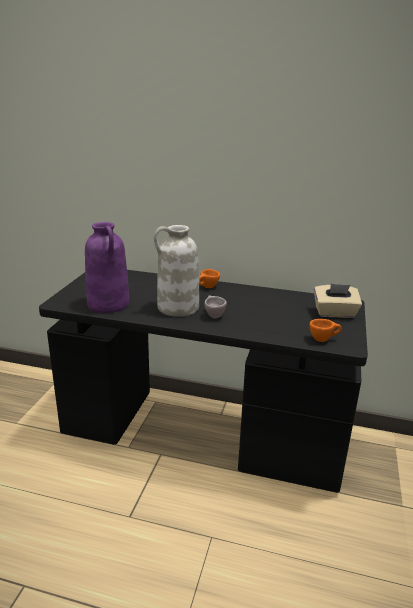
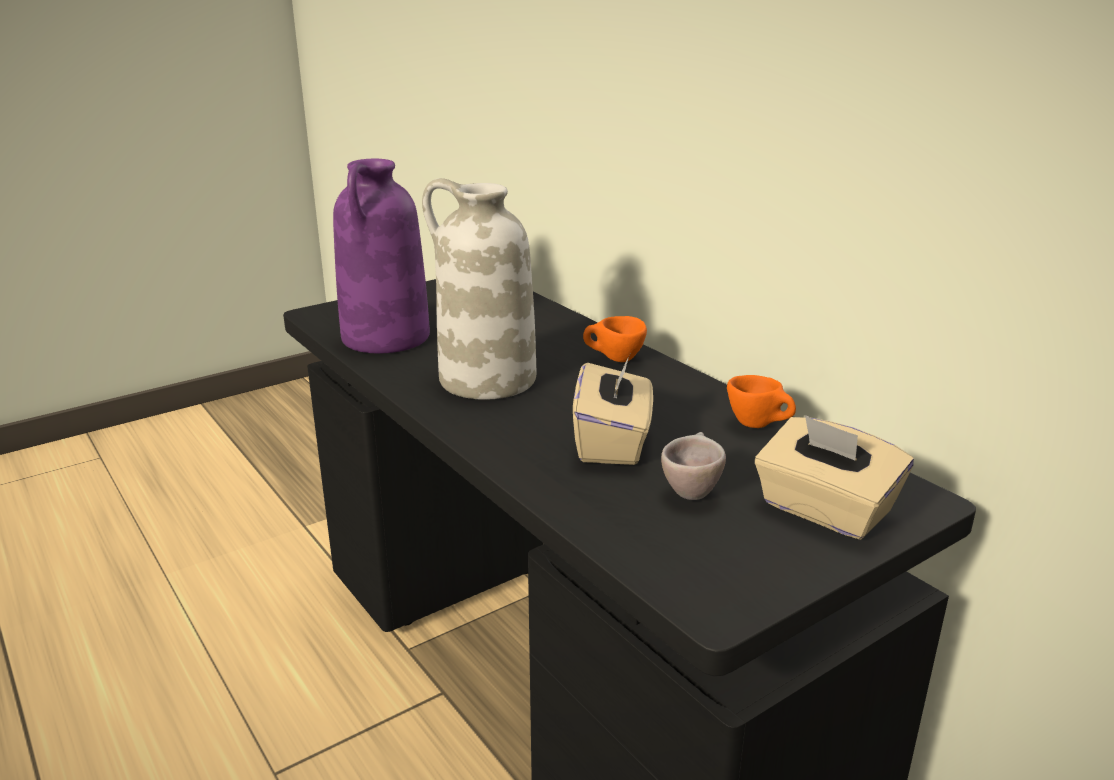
camera: 40 degrees right, 0 degrees up
(213, 315) = (525, 415): beige cup -> beige cup (691, 489)
(254, 314) = (613, 442): none -> beige tissue box
(323, 339) = (675, 559): orange cup -> orange cup (759, 425)

